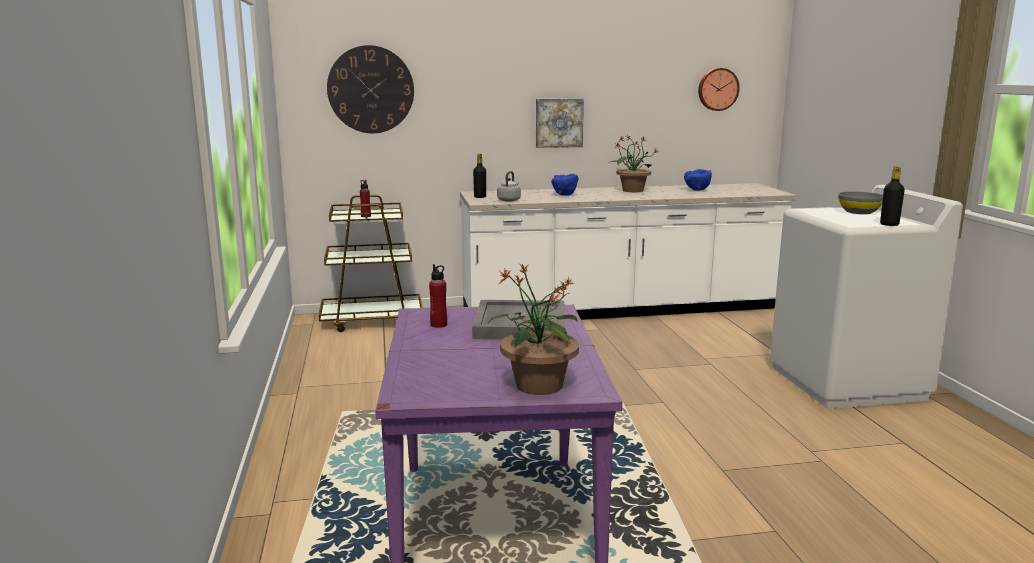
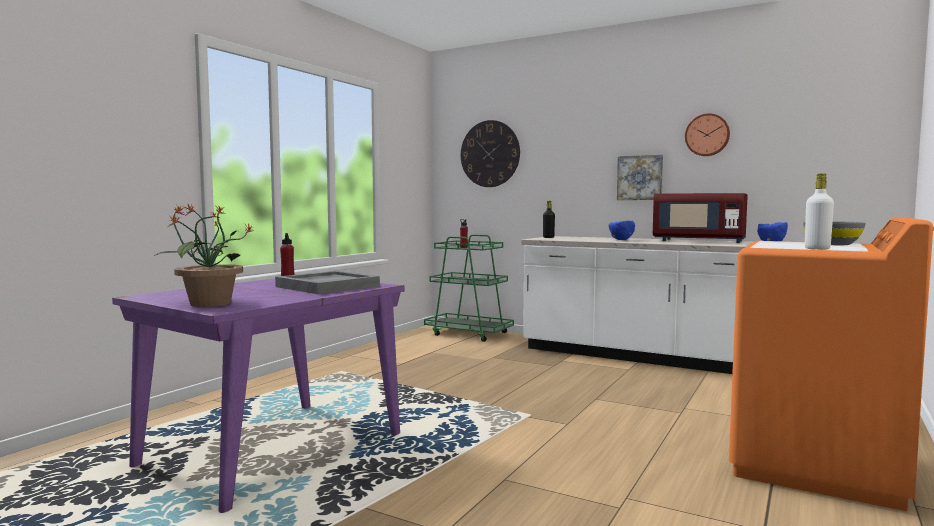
camera: 40 degrees right, 10 degrees down
(372, 321) = (469, 334): brown cart -> green cart
(509, 200) = (562, 239): grey kettle -> none
(632, 190) = (699, 241): potted plant -> red microwave
(717, 89) = (819, 140): wall clock -> wall clock (707, 135)
(847, 383) = (816, 465): white washing machine -> orange washing machine
(889, 224) = (817, 249): black bottle -> white bottle

